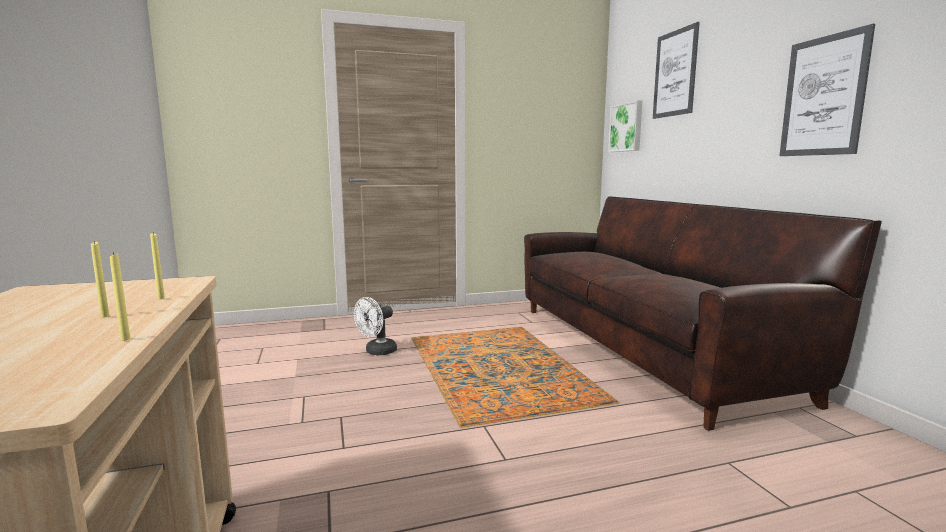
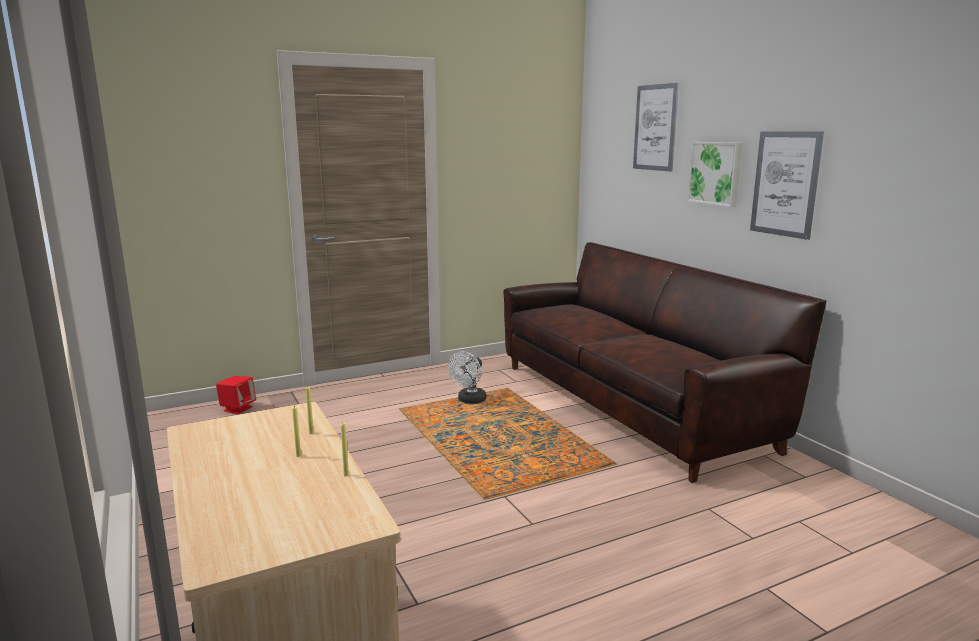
camera: 10 degrees left, 5 degrees up
(270, 329) = (238, 408): none -> red speaker
(377, 352) = (371, 428): white fan -> white fan (469, 401)
(626, 127) = (605, 171): picture -> picture (716, 173)

